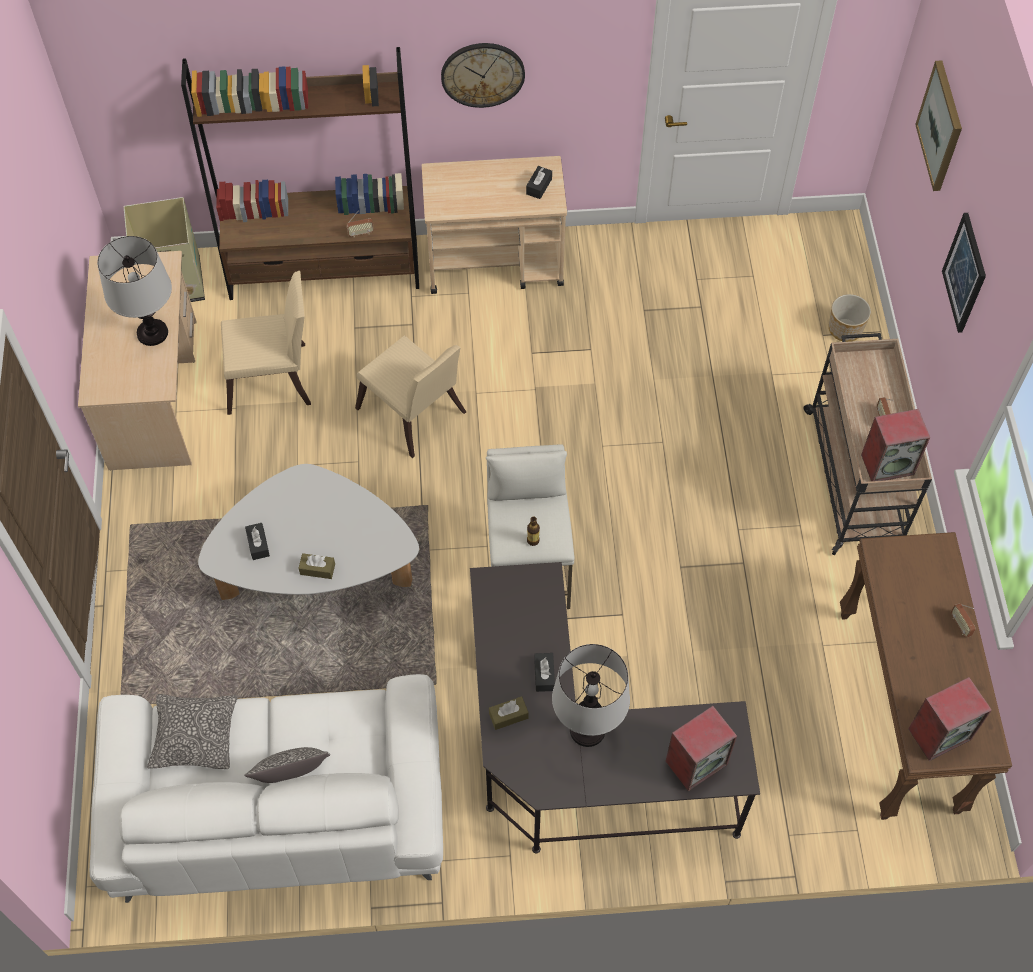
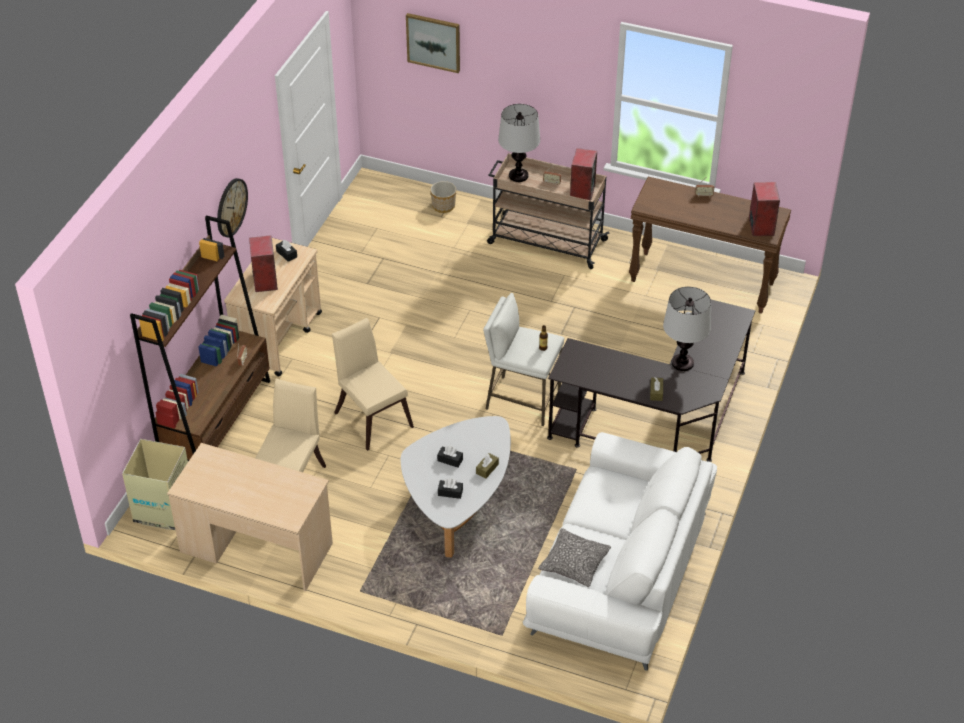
camera: 65 degrees left, 15 degrees down
(152, 332) = (262, 476): table lamp -> table lamp (518, 175)
(292, 776) = (628, 523): pillow -> none
(414, 416) = (372, 416): beige chair -> beige chair turned 105 degrees counterclockwise
(544, 675) = (638, 369): black tissue box -> black tissue box (450, 460)
(696, 762) = (724, 327): speaker -> speaker (265, 281)
(965, 273) = (523, 81): picture -> none

